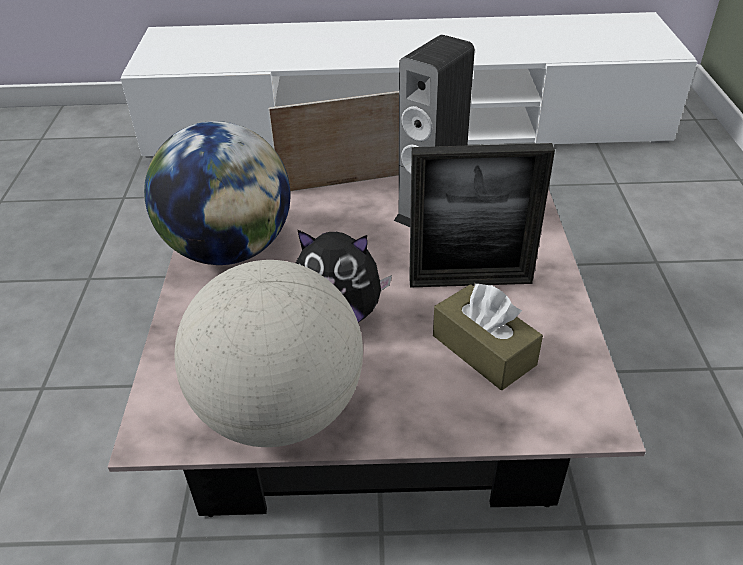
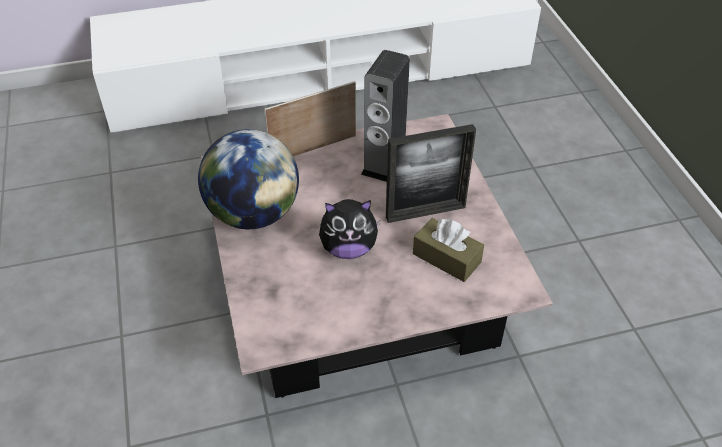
camera: 15 degrees left, 5 degrees up
(279, 411) = (334, 319): globe -> none

